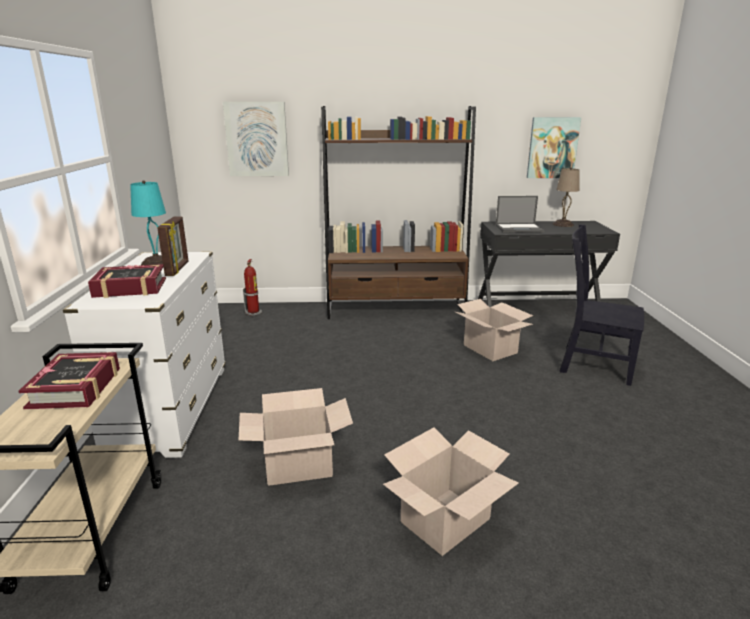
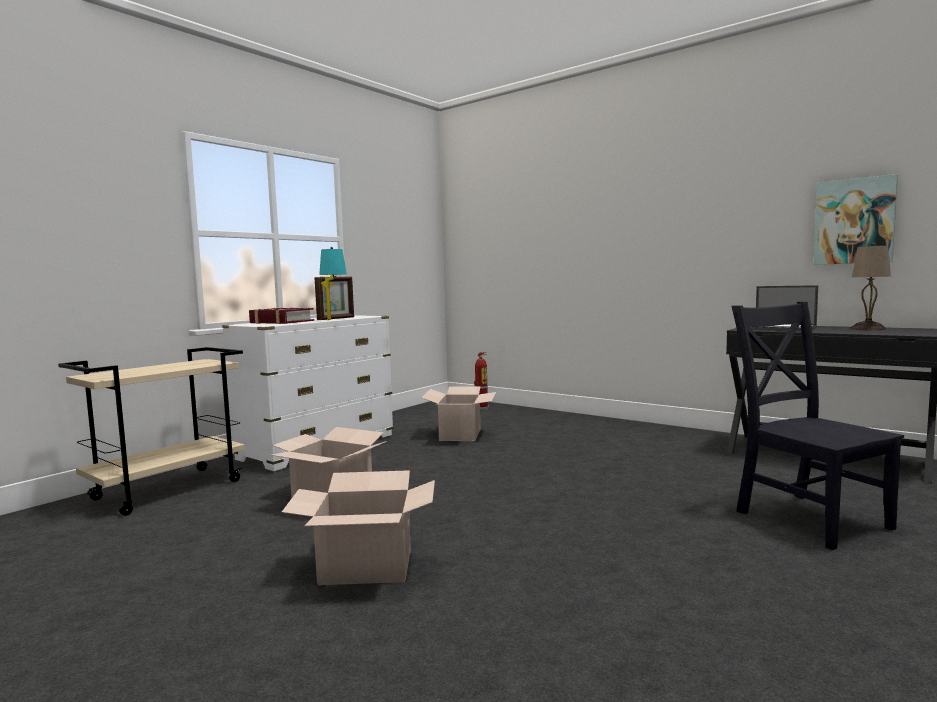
camera: 40 degrees right, 15 degrees down
(76, 388) = (177, 366): book -> none
(257, 139) = (506, 236): picture -> none
(396, 310) = (625, 427): brown bookcase -> none
(489, 349) = (676, 473): cardboard box -> cardboard box (460, 435)

